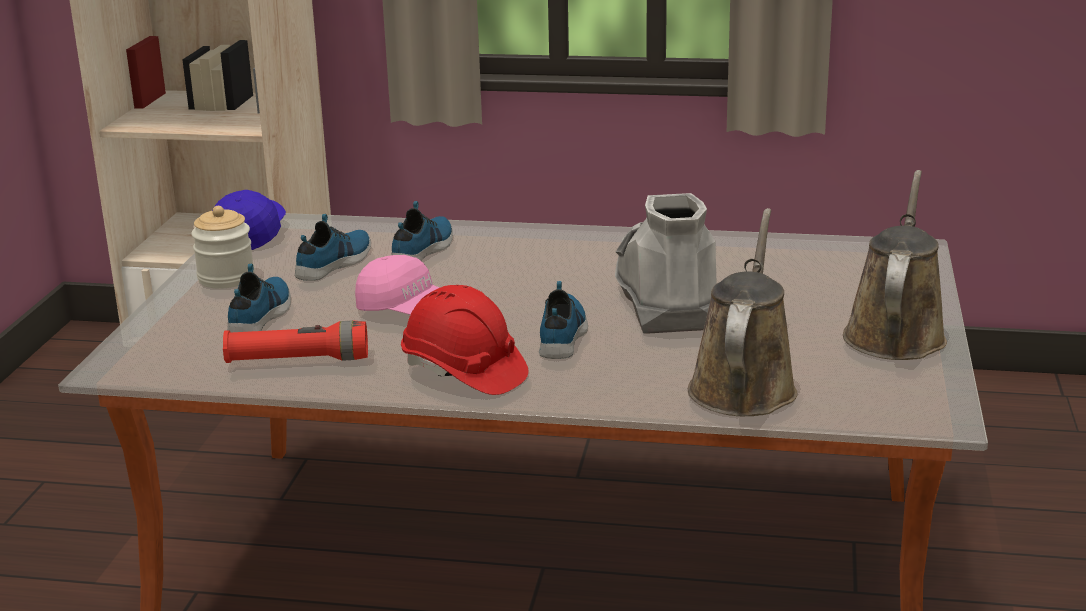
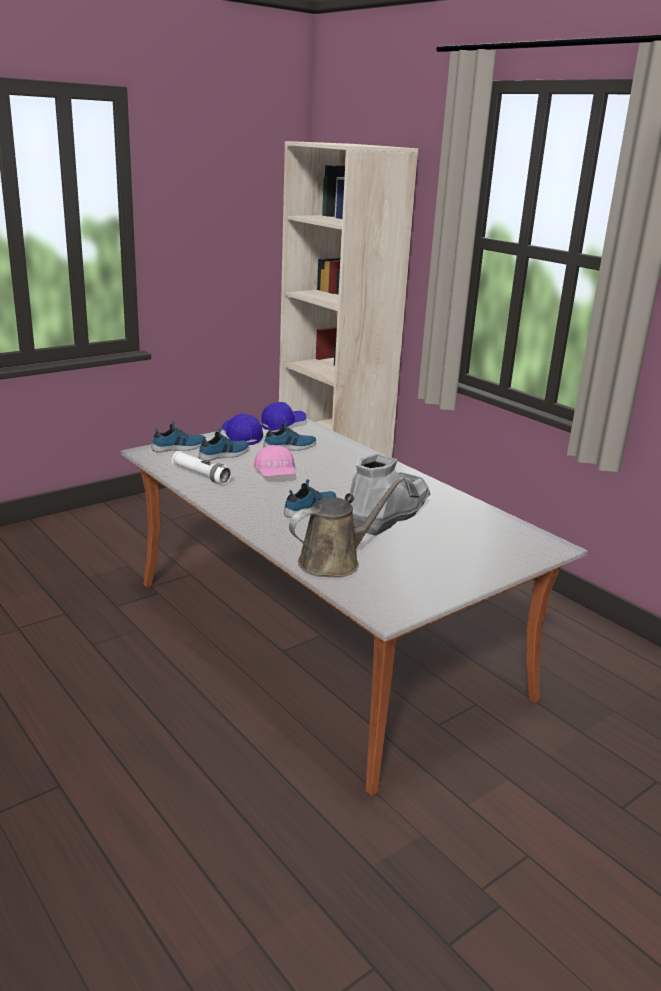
camera: 40 degrees right, 0 degrees up
(226, 278) = (241, 437): jar -> blue cap
(298, 360) = (201, 475): red flashlight -> white flashlight
(424, 249) = (333, 455): shoe -> shoe (179, 447)
(463, 372) = (244, 505): red hard hat -> none
(895, 333) = (452, 575): brown watering can -> none

